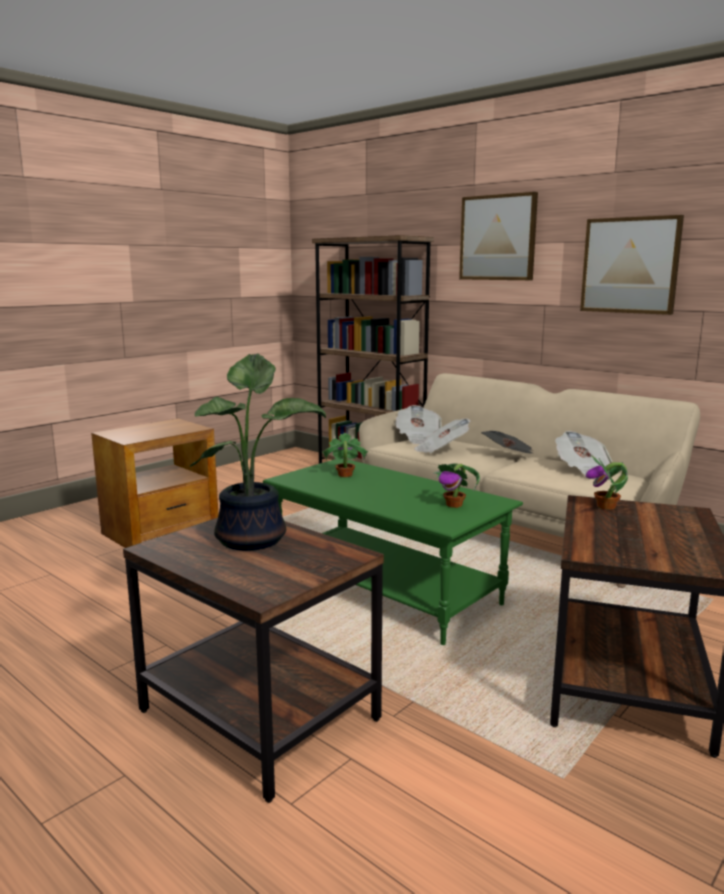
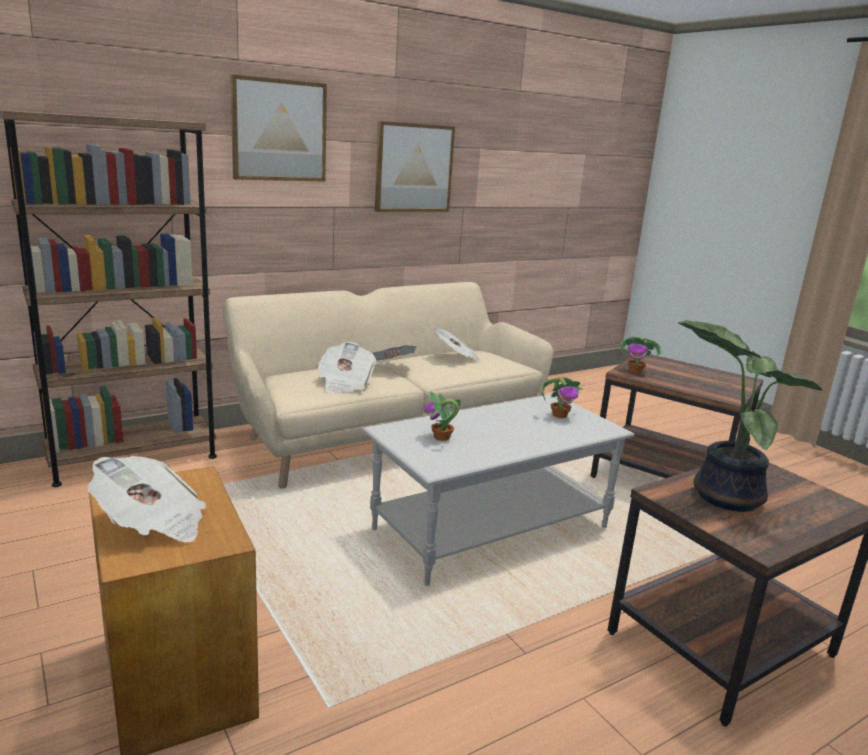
camera: 75 degrees left, 5 degrees up
(387, 589) = (491, 527): green coffee table -> grey coffee table
(418, 438) = (282, 381): newspaper -> newspaper (152, 524)

